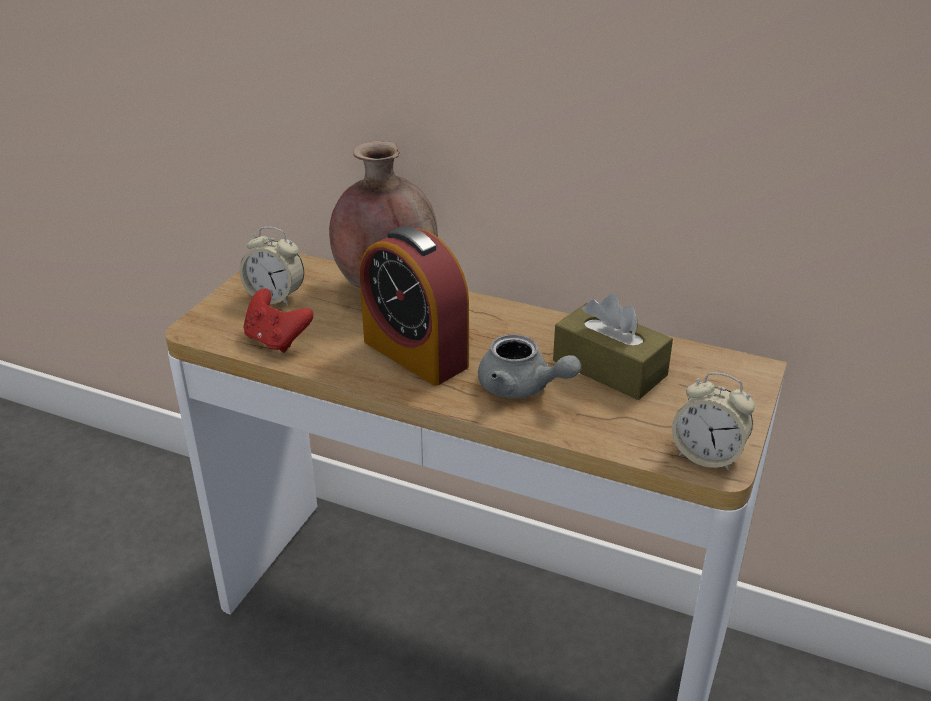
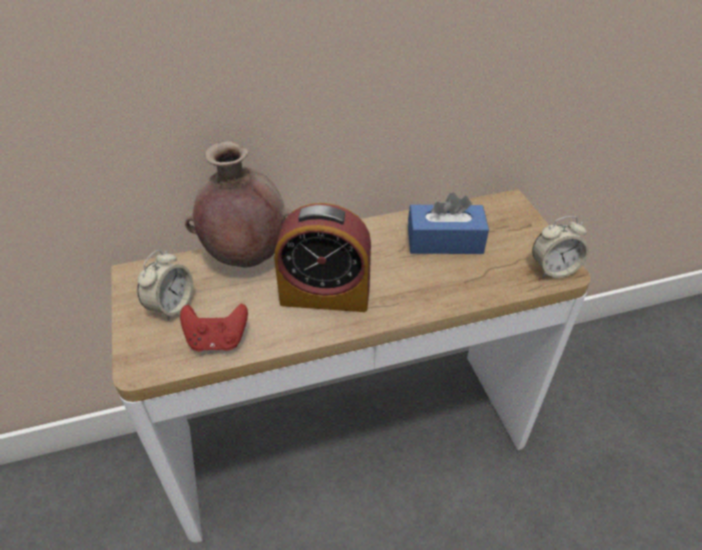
camera: 40 degrees left, 10 degrees up
(275, 297) = (171, 306): alarm clock -> alarm clock turned 45 degrees counterclockwise
(522, 388) = (416, 282): grey teapot -> none
(609, 368) = (444, 241): brown tissue box -> blue tissue box

